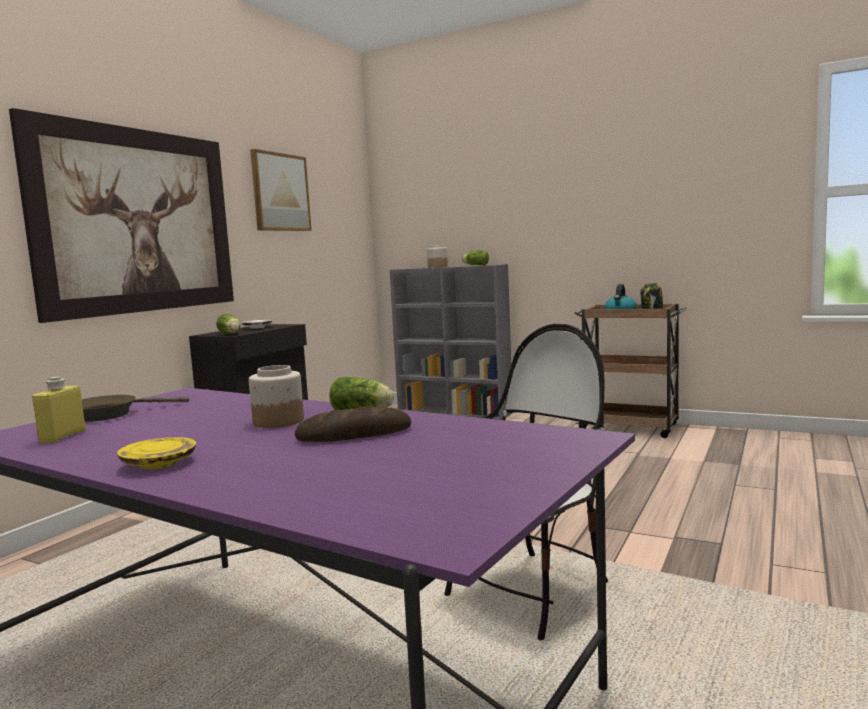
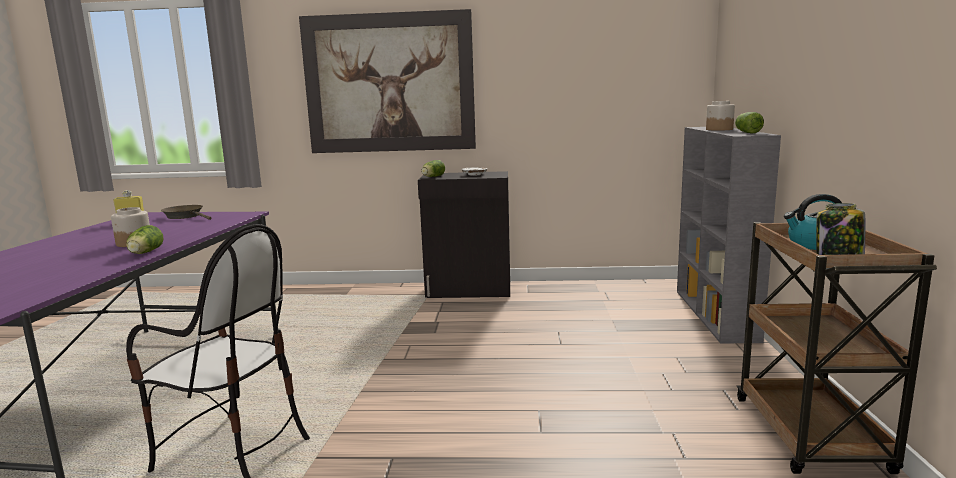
camera: 65 degrees right, 5 degrees up
(159, 463) = (48, 244): yellow plate -> none
(280, 192) = (552, 46): picture -> none
(354, 434) = (77, 261): bread -> none

